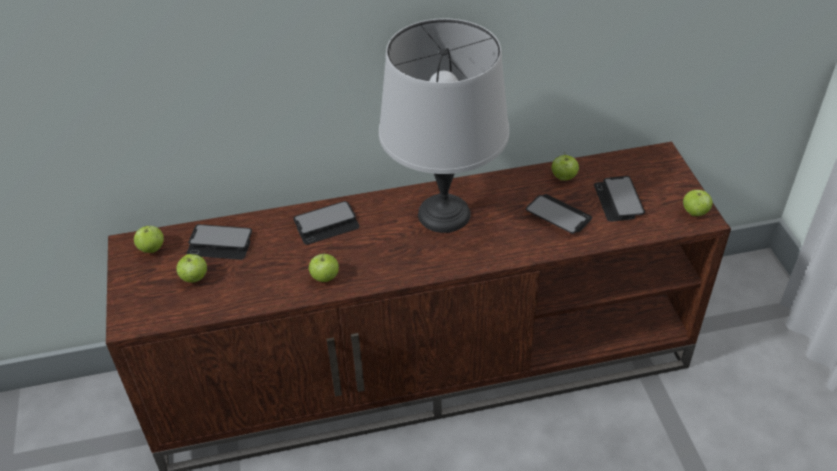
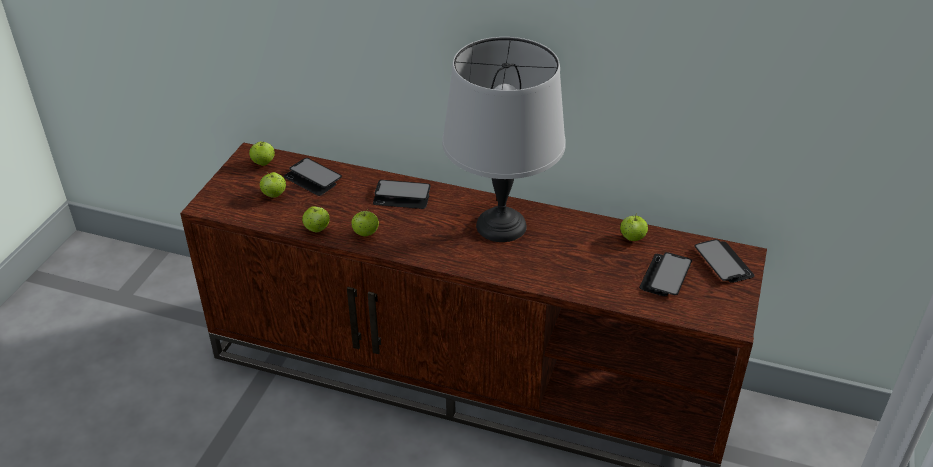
camera: 30 degrees right, 5 degrees down
(558, 215) = (598, 266): phone -> phone (723, 262)
(694, 213) = (729, 315): apple -> apple (317, 229)

